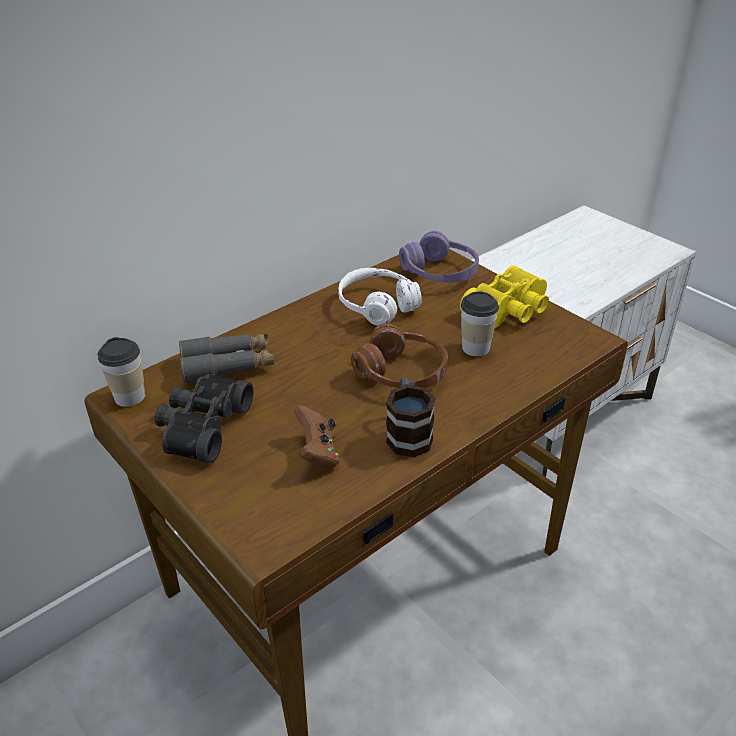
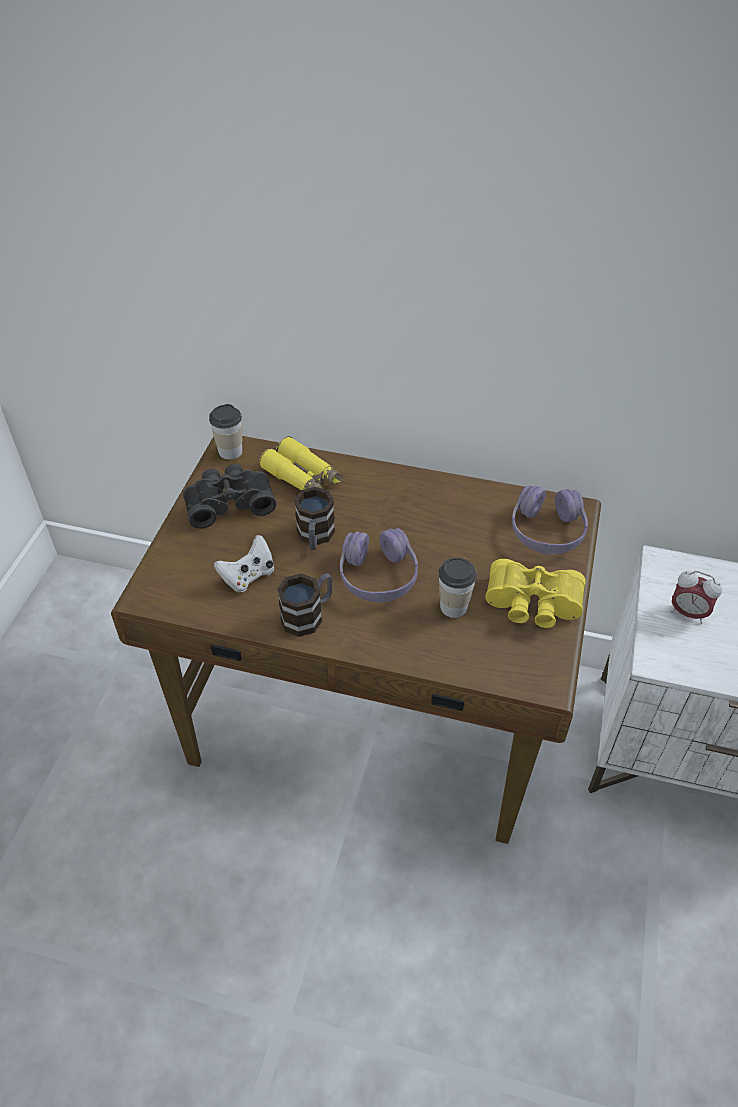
camera: 55 degrees right, 10 degrees up
(228, 365) = (303, 477): grey binoculars -> yellow binoculars
(314, 390) = (315, 537): none -> mug
(318, 453) = (248, 576): brown game controller -> white game controller
(377, 306) = (454, 517): white headphones -> none
(402, 373) = (378, 576): brown headphones -> purple headphones
(540, 277) = (687, 613): none -> alarm clock

